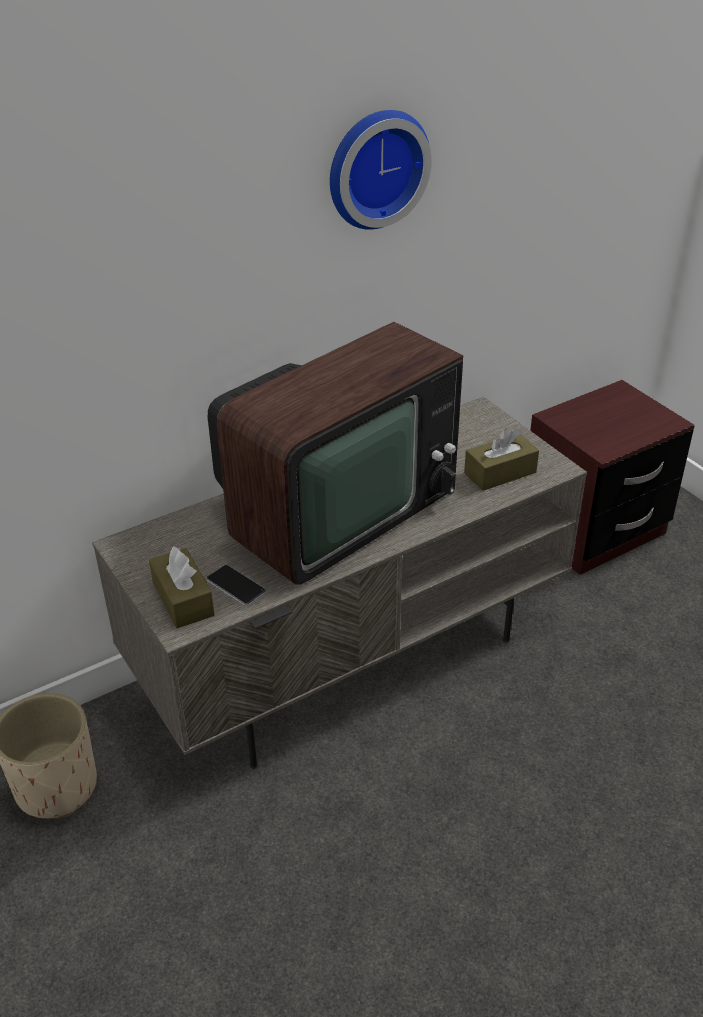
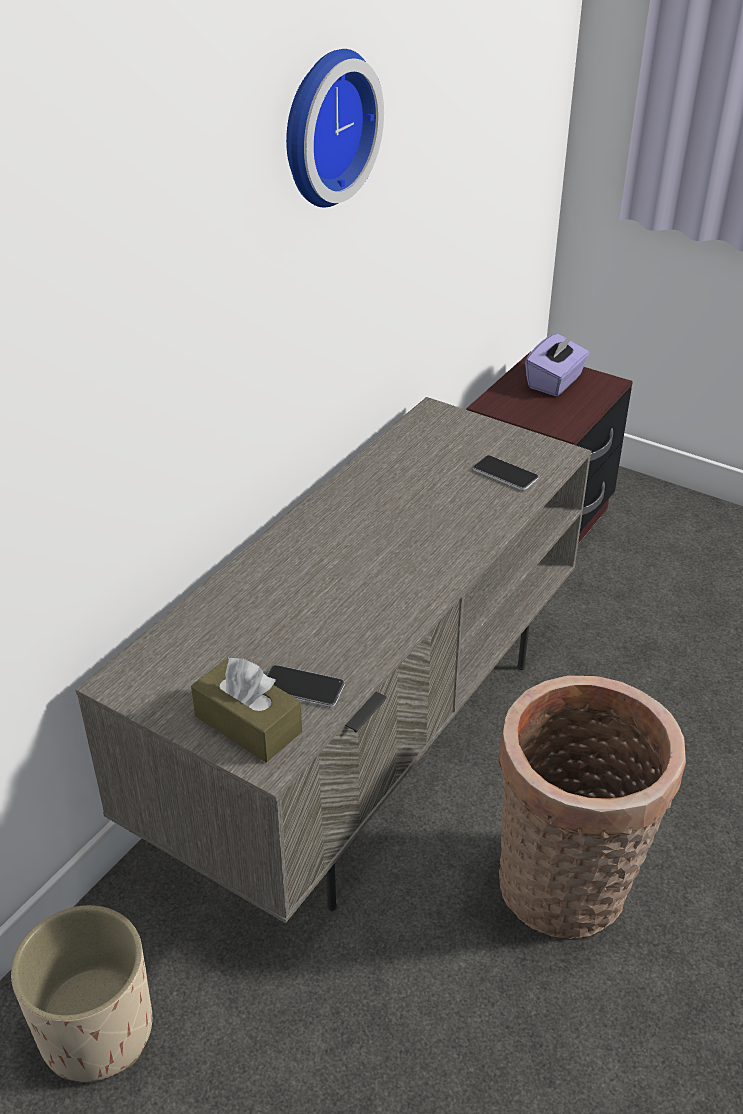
camera: 25 degrees left, 0 degrees up
(333, 510) = (353, 564): television -> none
(432, 819) = (566, 892): none -> basket
(500, 473) = (505, 474): brown tissue box -> phone
(623, 410) = (555, 382): none -> purple tissue box

